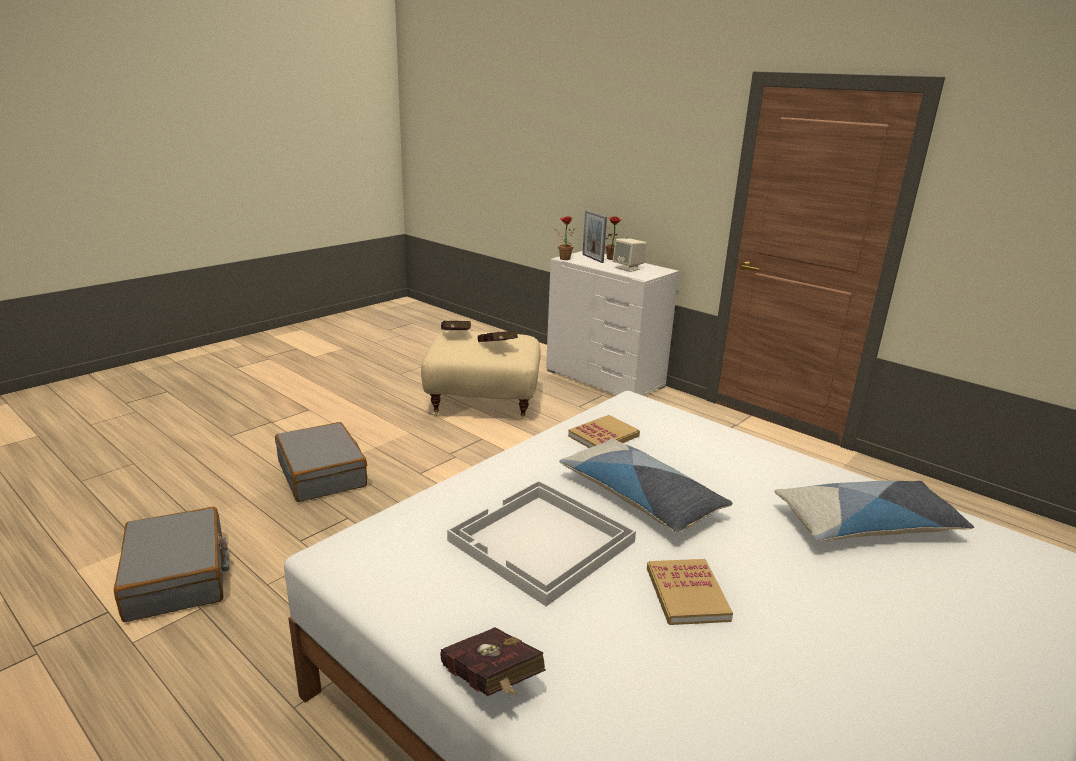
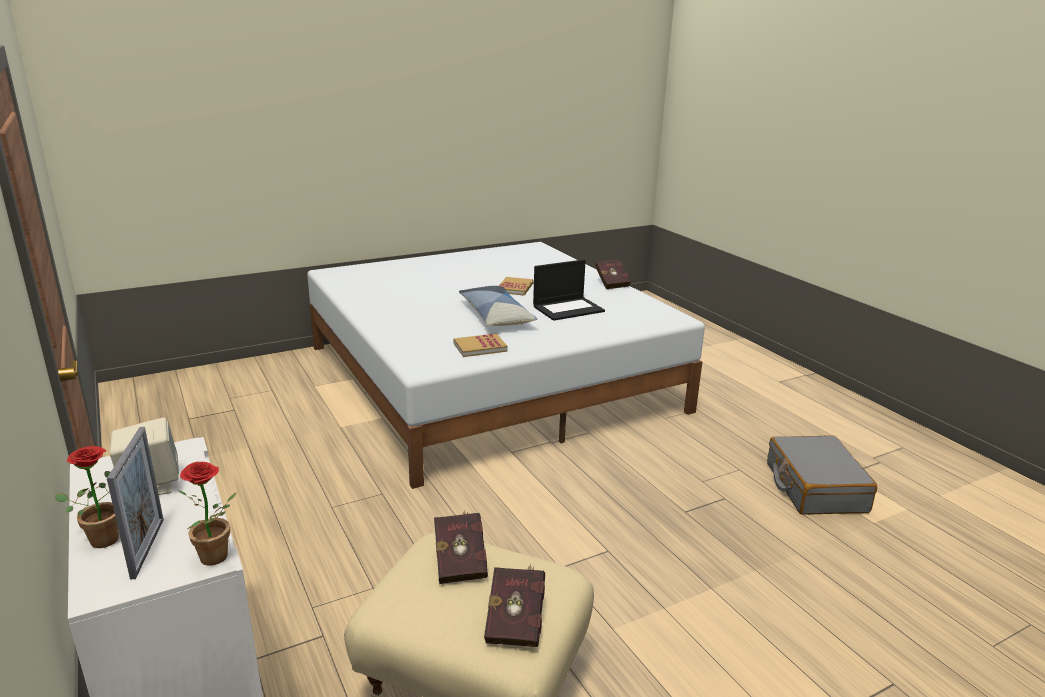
camera: 160 degrees left, 0 degrees up
(322, 474) = (724, 573): grey suitcase -> none
(541, 542) = (568, 308): white tray -> laptop
(867, 525) = (390, 291): pillow -> none

